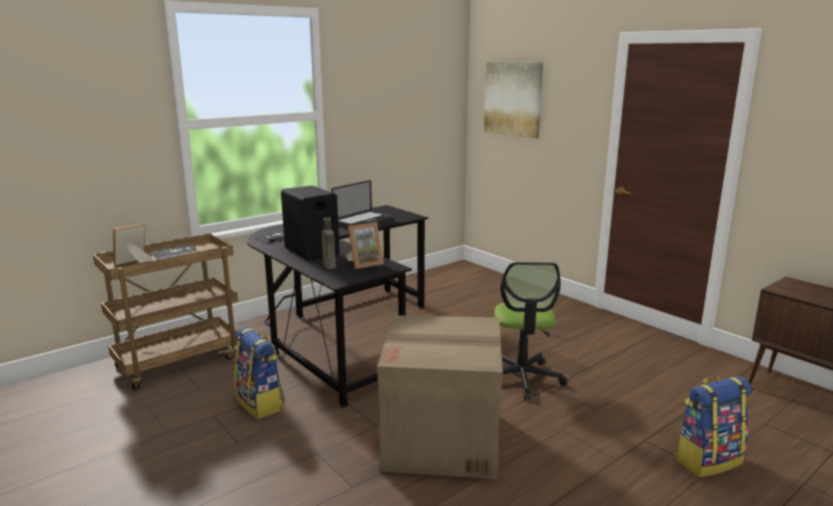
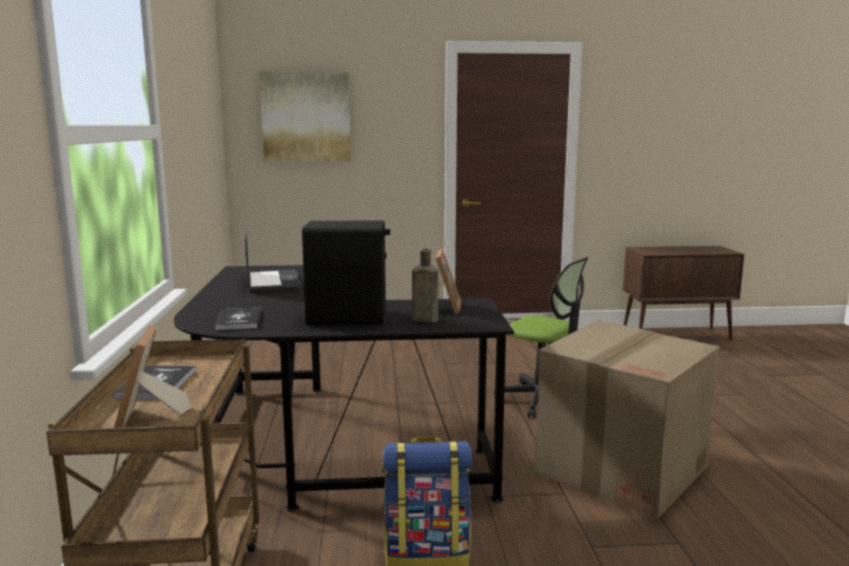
camera: 55 degrees left, 5 degrees down
(707, 460) = (726, 388): backpack -> none

